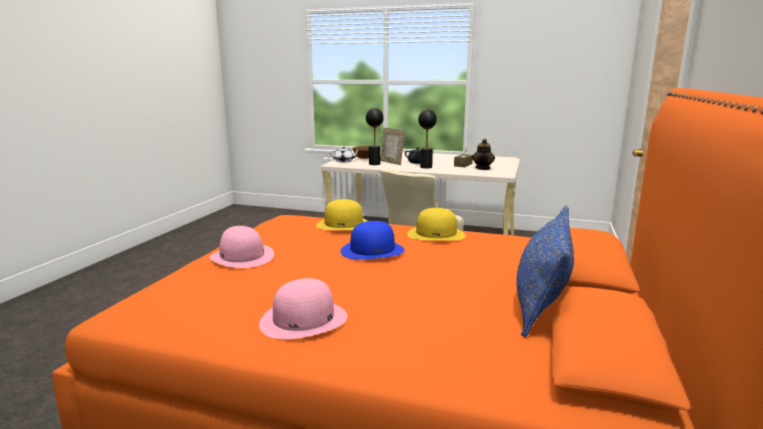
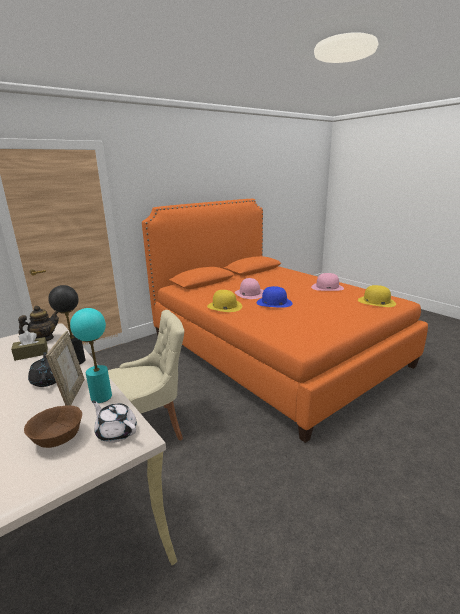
camera: 145 degrees left, 5 degrees up
(242, 256) = (346, 315): pink hat -> pink hat (249, 293)
(344, 224) = (268, 323): yellow hat -> yellow hat (376, 301)
(374, 164) = (101, 397): black table lamp -> turquoise table lamp
(541, 302) = (243, 278): blue pillow -> none

